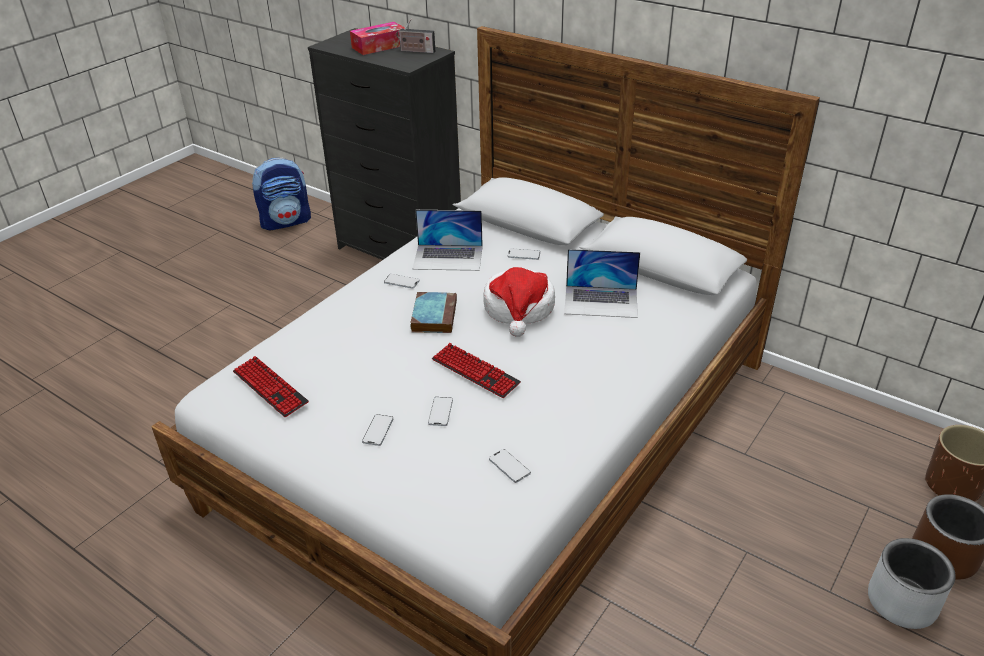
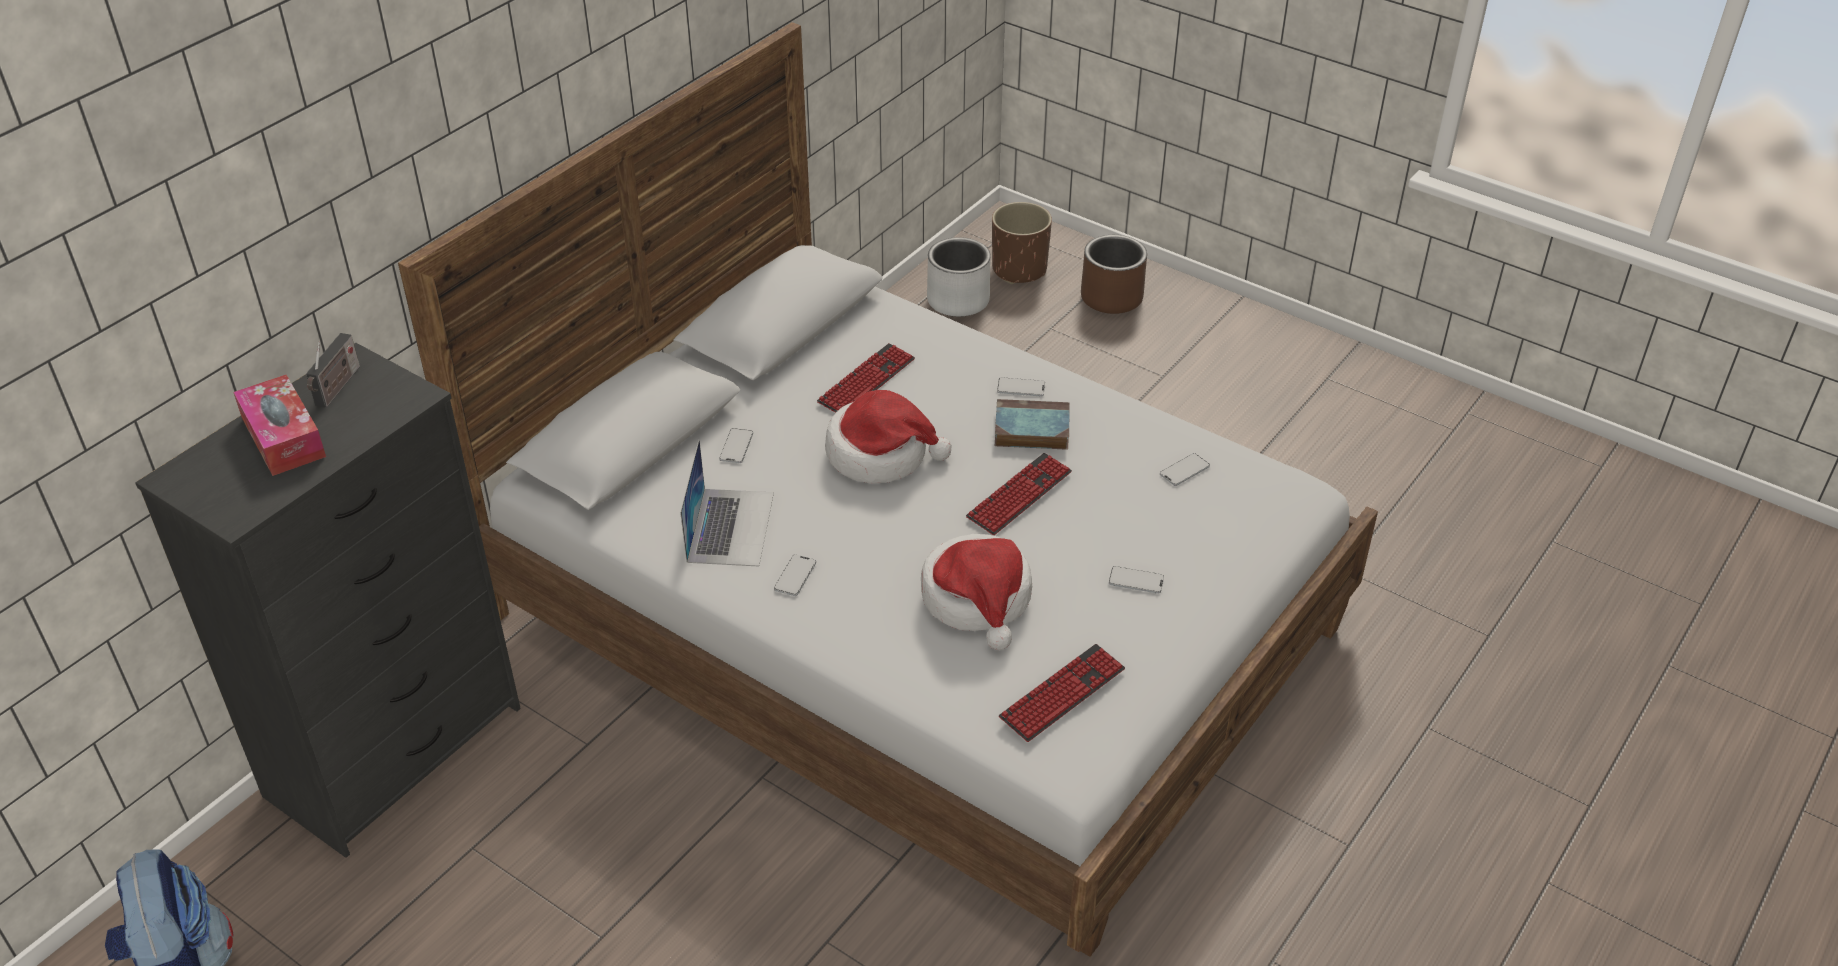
camera: 90 degrees left, 5 degrees up
(366, 350) = (978, 599): none -> hat
(434, 315) = (891, 537): book -> book (1030, 430)
(440, 412) = (1097, 526): phone -> phone (1021, 388)
(601, 301) = (866, 381): laptop -> keyboard
(902, 602) = (1170, 335): grey planter -> grey planter (958, 300)

